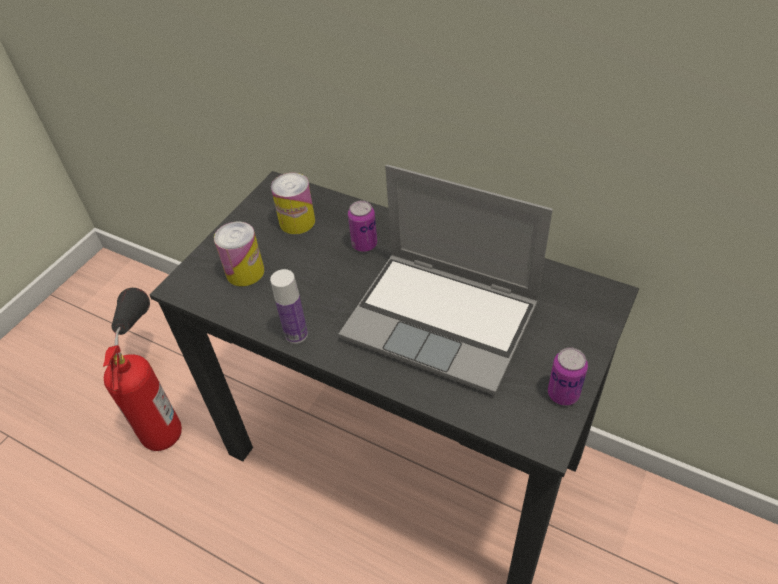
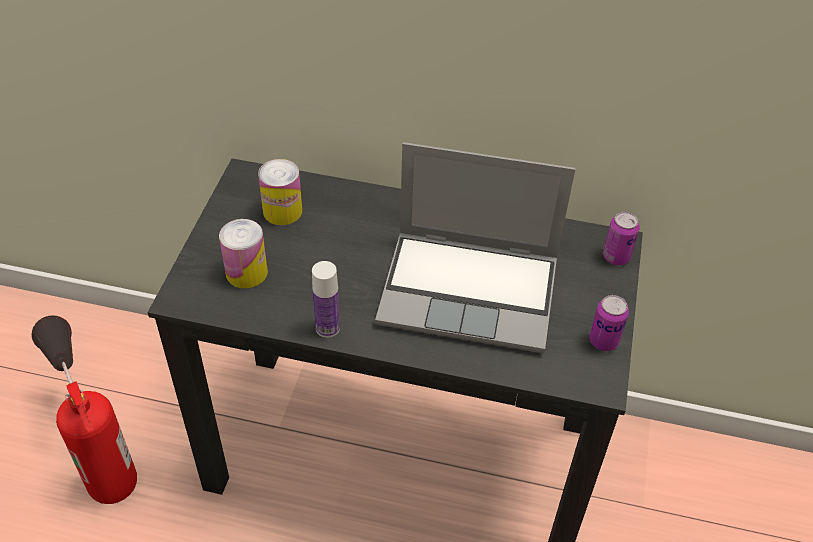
camera: 20 degrees left, 0 degrees up
(364, 244) = (364, 226): can -> can (616, 257)

